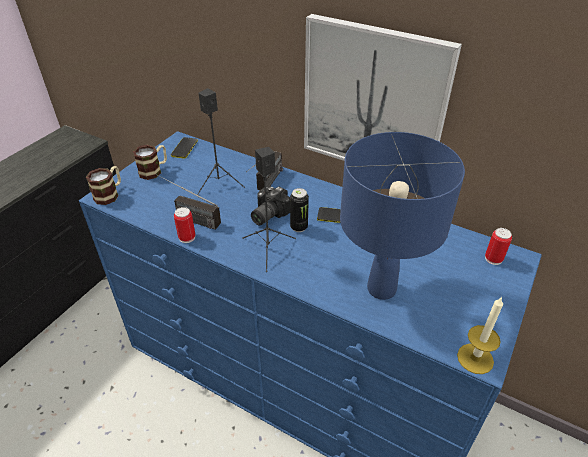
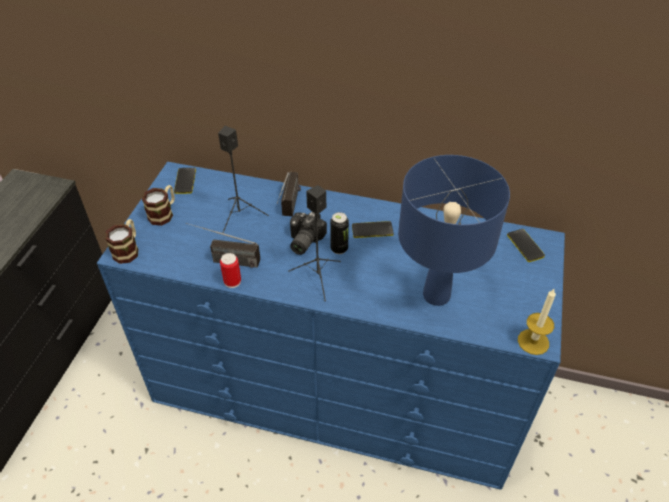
camera: 15 degrees left, 5 degrees up
(373, 101) = (393, 114): picture -> none
(493, 258) = (525, 245): can -> phone

